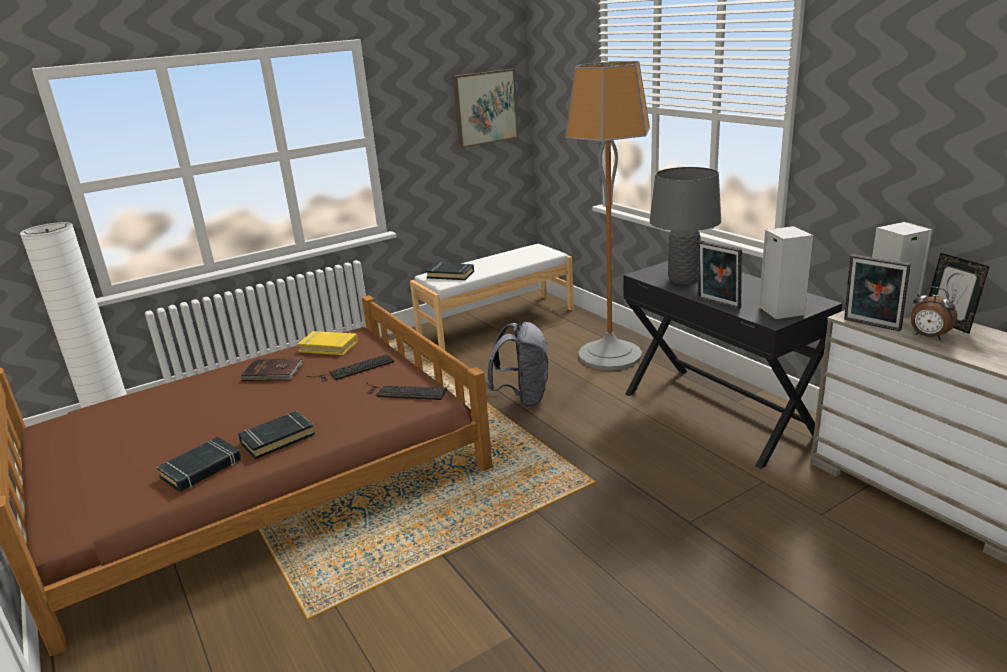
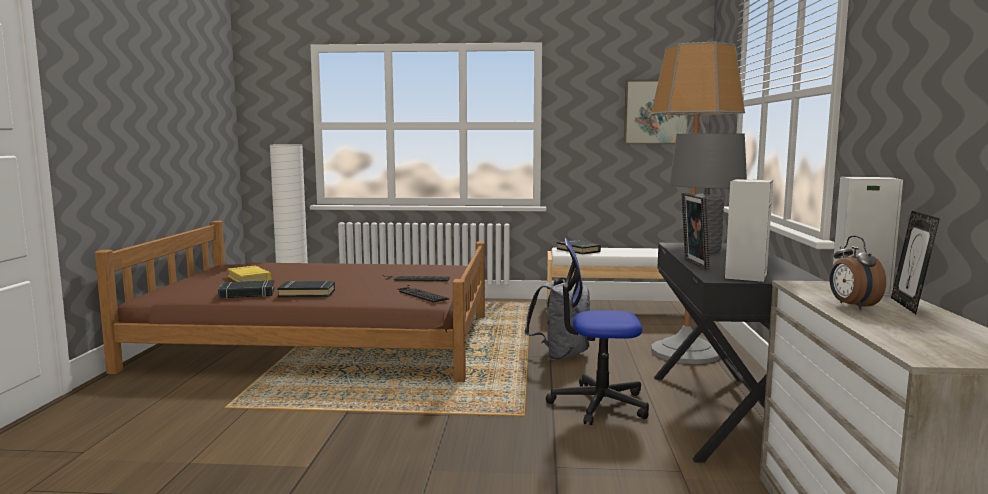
camera: 35 degrees right, 15 degrees down
(273, 372) = (369, 270): brown book -> none
(329, 347) = (425, 267): yellow book -> yellow book (249, 278)
(628, 441) = (598, 404): none -> office chair
(870, 325) = (803, 290): picture frame -> none

